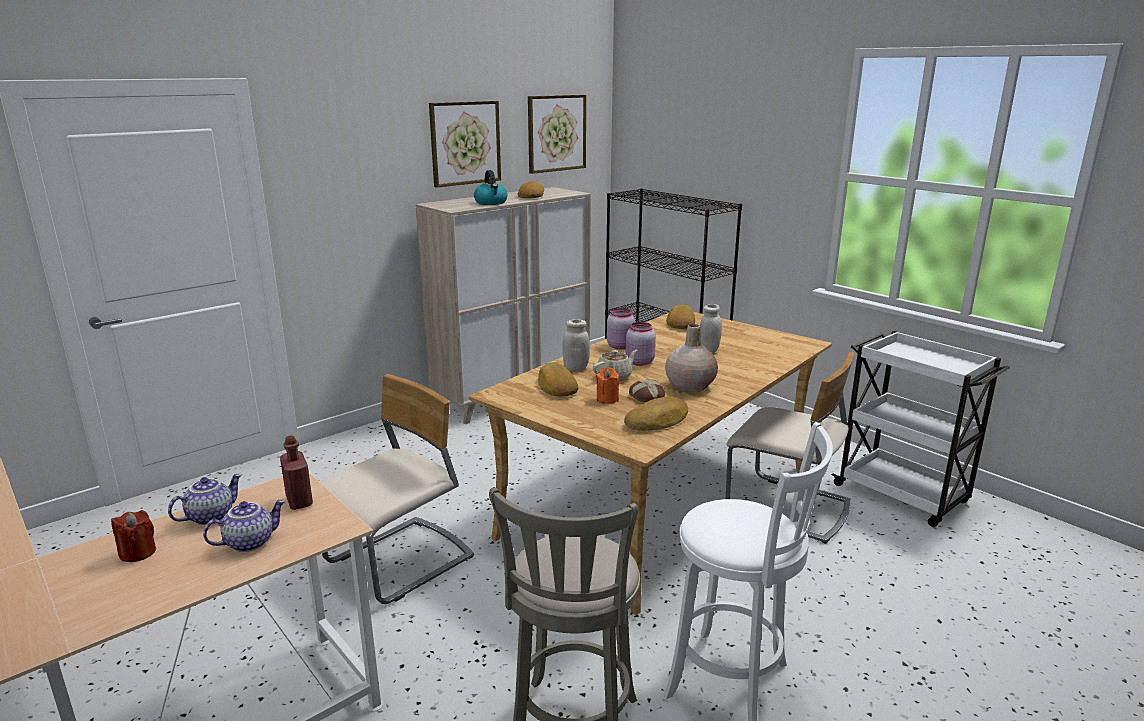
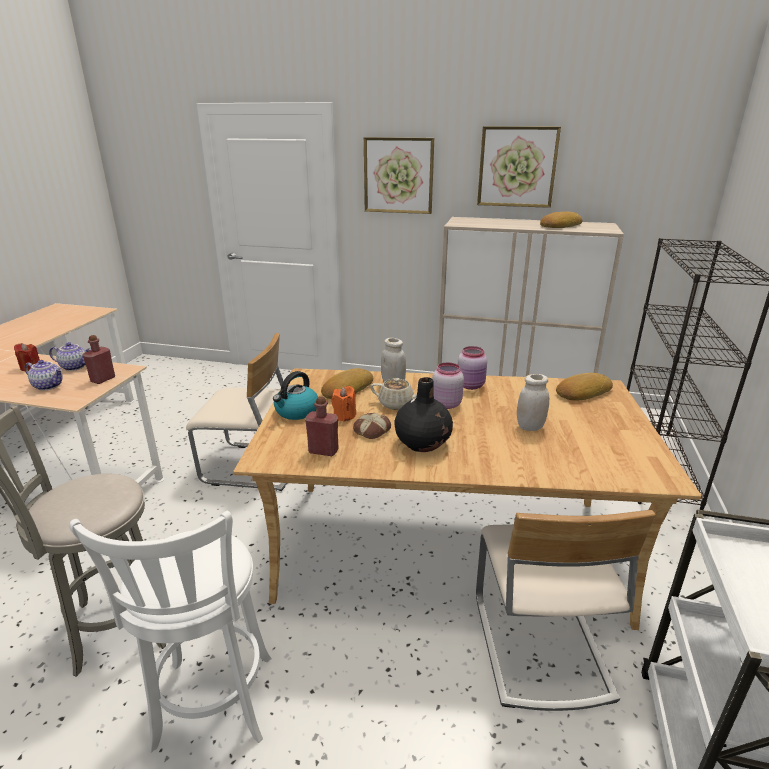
camera: 55 degrees right, 5 degrees up
(491, 203) = (502, 225): kettle -> kettle (296, 412)
(556, 133) = (637, 165): picture -> picture (398, 175)
(658, 421) = (323, 451): bread -> red bottle
(690, 386) = (423, 443): beige vase -> black vase

